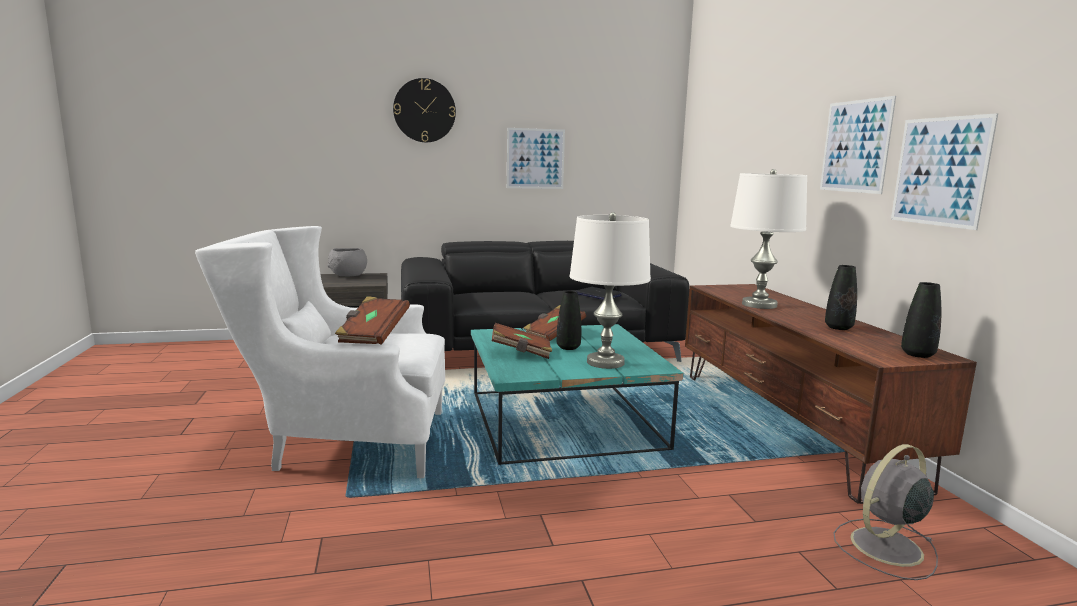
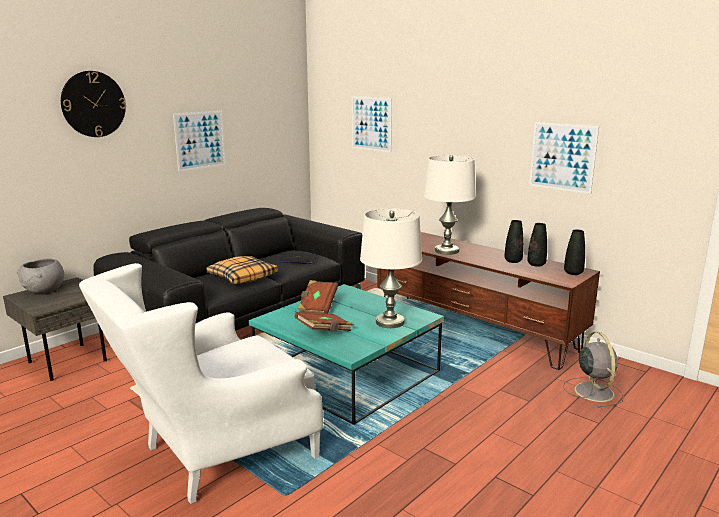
camera: 35 degrees left, 5 degrees up
(373, 335) = (263, 356): brown book -> none
(519, 297) = (242, 277): none -> pillow
(568, 347) = (347, 316): black vase -> black vase (536, 264)
(855, 146) = (494, 134): picture -> picture (371, 123)
(884, 547) = (593, 391): grey fan -> grey fan turned 150 degrees clockwise

